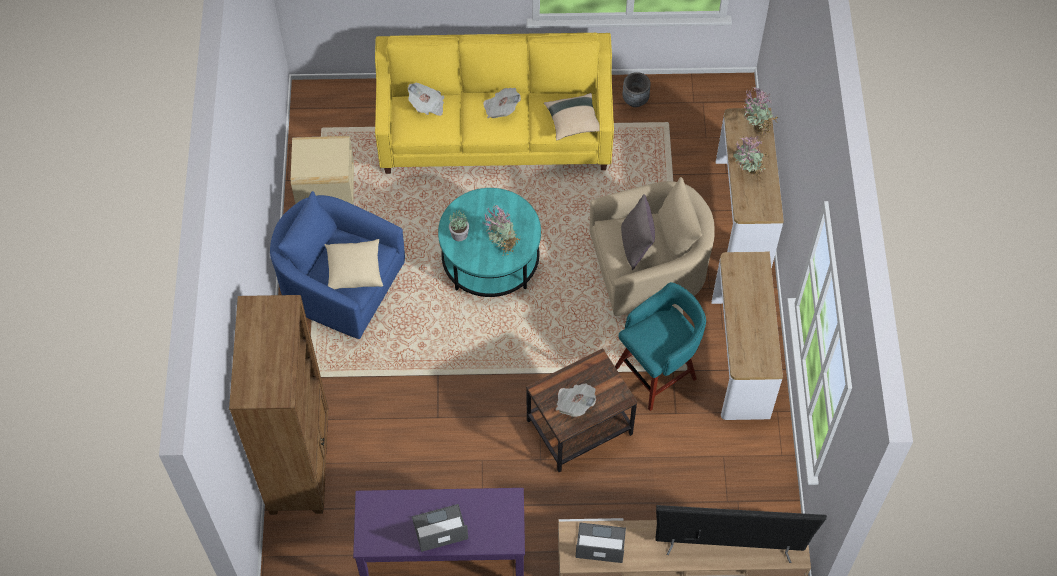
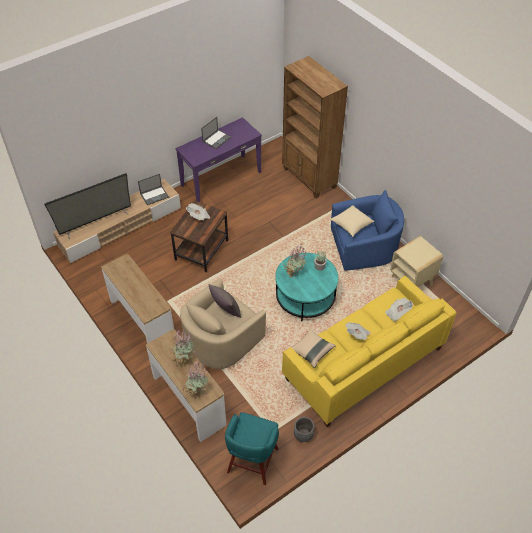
camera: 145 degrees right, 10 degrees down
(657, 372) = (181, 292): turquoise stool -> turquoise stool (252, 462)

